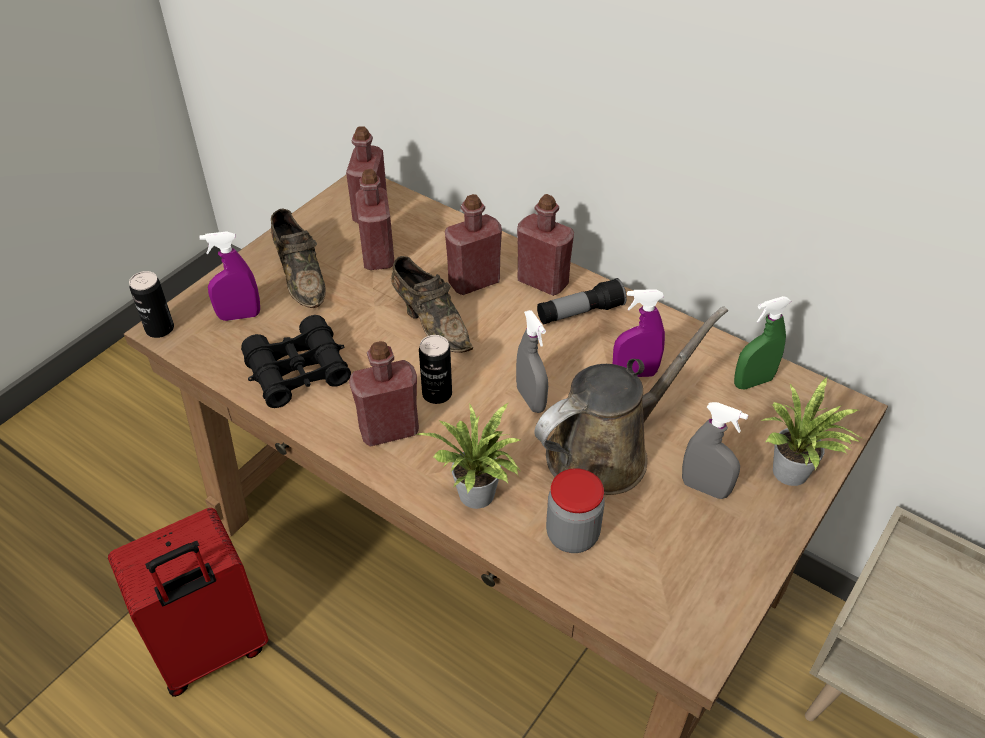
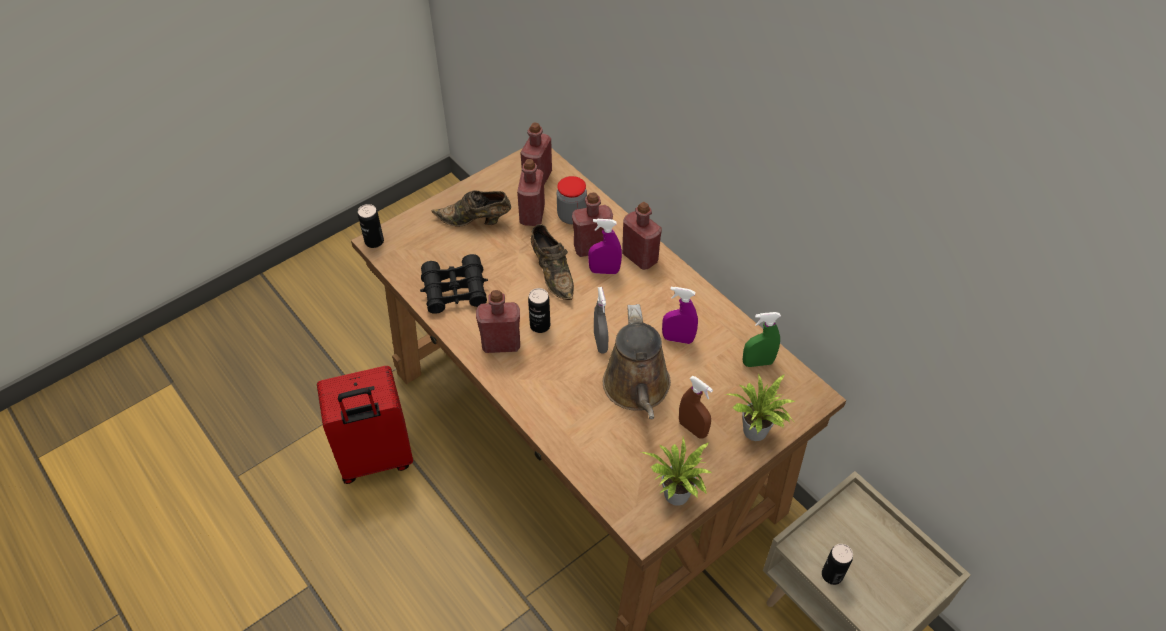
camera: 15 degrees right, 5 degrees up
(239, 316) = (427, 242): purple spray bottle -> purple spray bottle (604, 271)
(301, 277) = (475, 221): brown shoe -> brown shoe turned 105 degrees clockwise
(477, 498) = (543, 402): potted plant -> potted plant (676, 497)
(572, 535) = (594, 439): jar -> jar (572, 216)
(580, 313) = (657, 286): flashlight -> none
(606, 451) = (637, 389): brown watering can -> brown watering can turned 105 degrees clockwise
(705, 488) = (692, 429): grey spray bottle -> brown spray bottle
(929, 654) = (832, 575): none -> can

